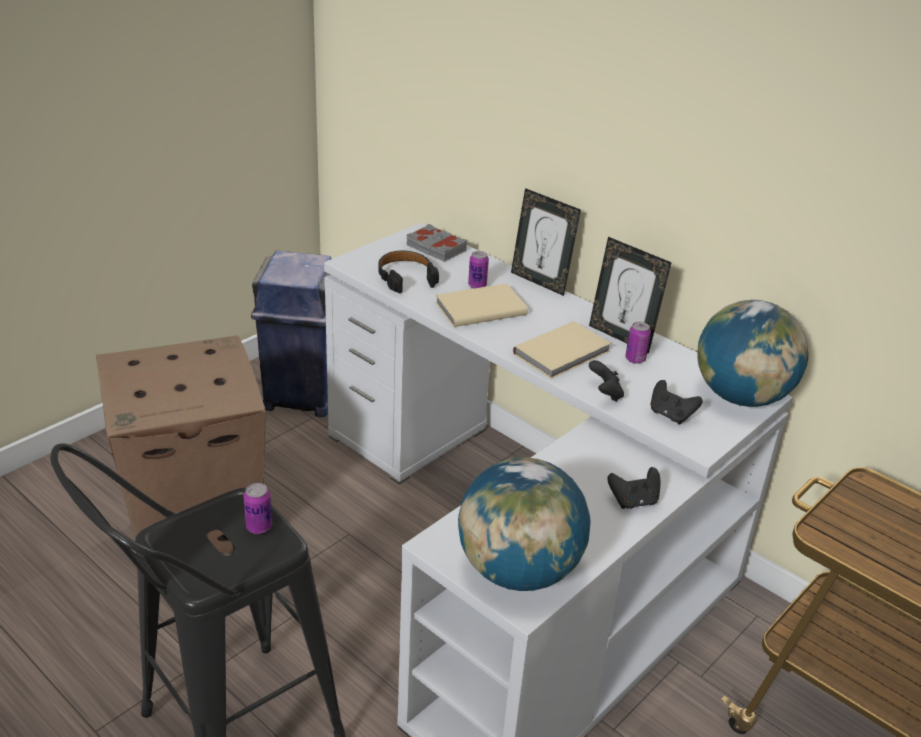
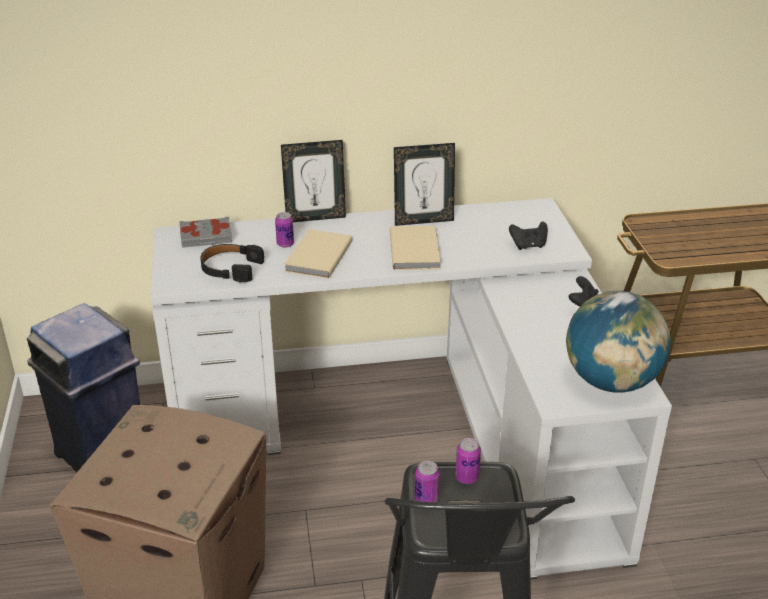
camera: 50 degrees left, 0 degrees up
(605, 394) = (480, 257): black game controller -> none
(635, 359) = (454, 228): can -> can (426, 501)
(741, 397) = (535, 213): globe -> none

